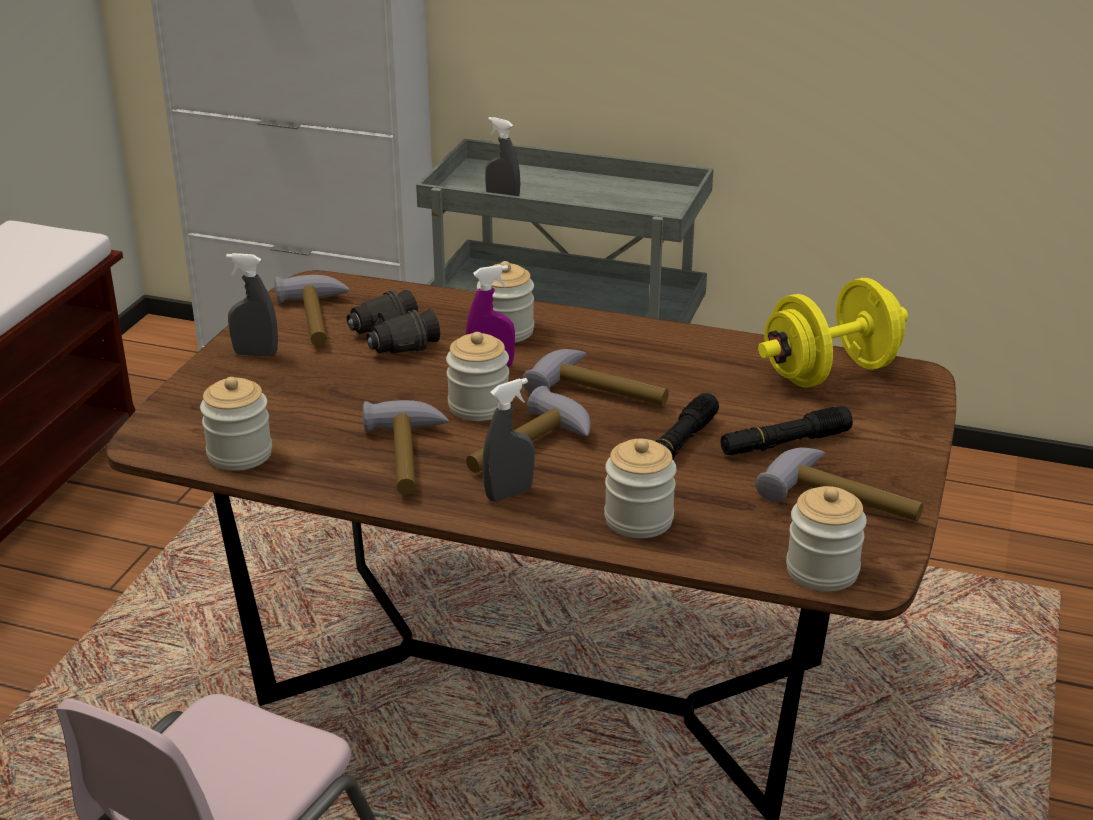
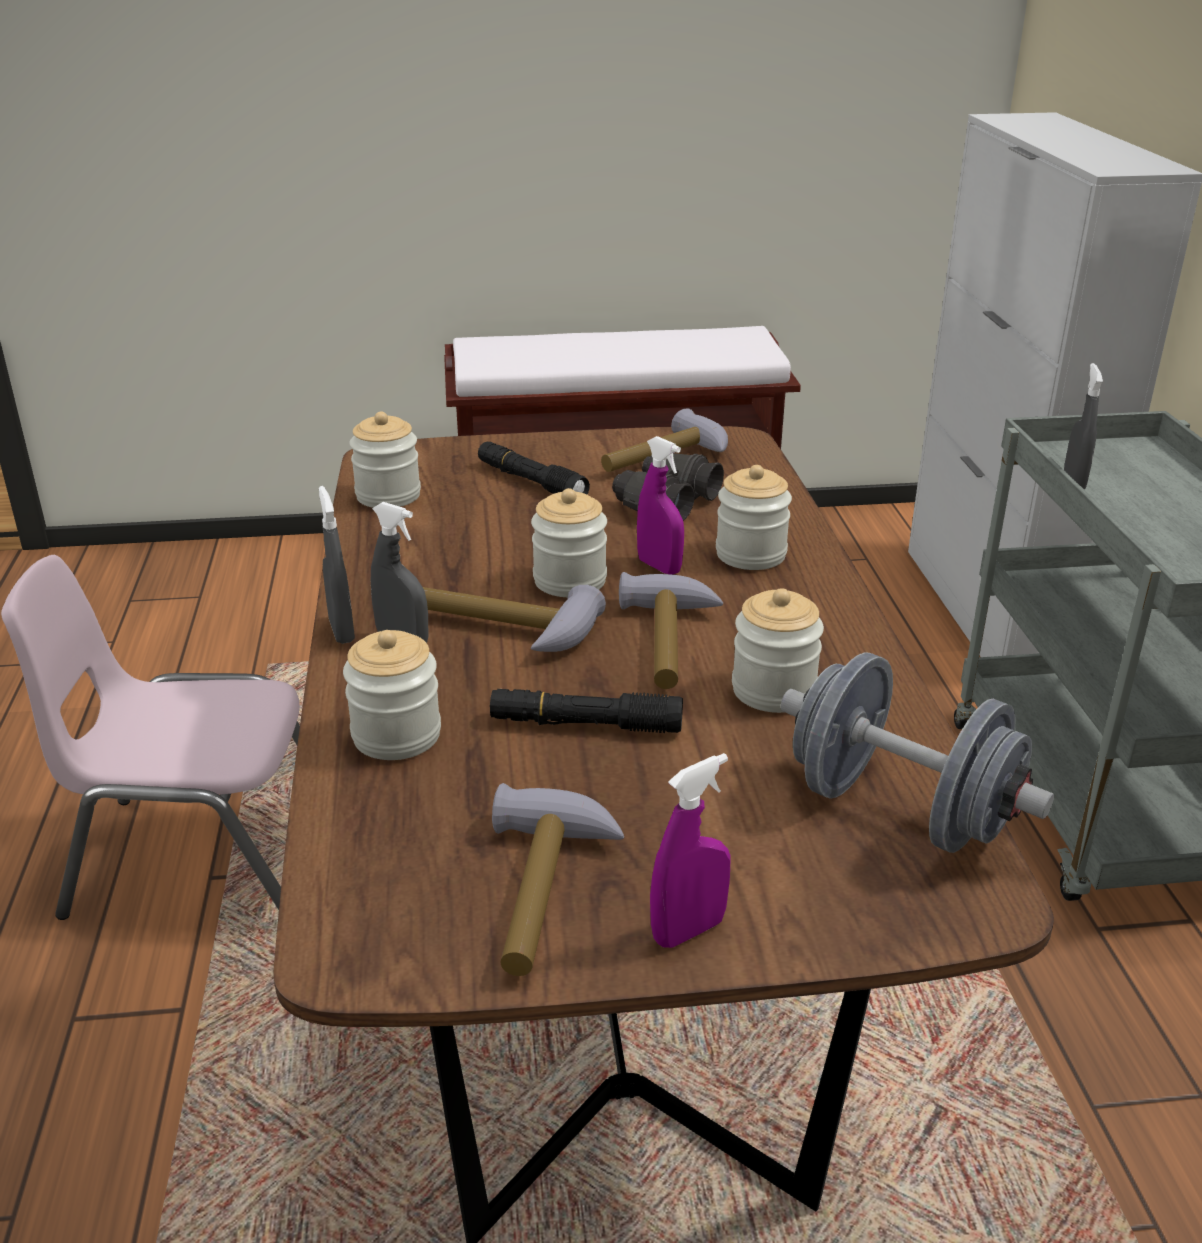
camera: 65 degrees right, 0 degrees up
(256, 354) = (572, 453): grey spray bottle -> grey spray bottle (342, 631)
(408, 457) = (437, 570): hammer -> none
(784, 443) = (659, 809): black flashlight -> black flashlight (531, 482)
(822, 571) = (350, 908): jar -> jar (773, 690)
(829, 372) = (900, 810): yellow dumbbell -> grey dumbbell
(898, 462) = (688, 930): none -> purple spray bottle

